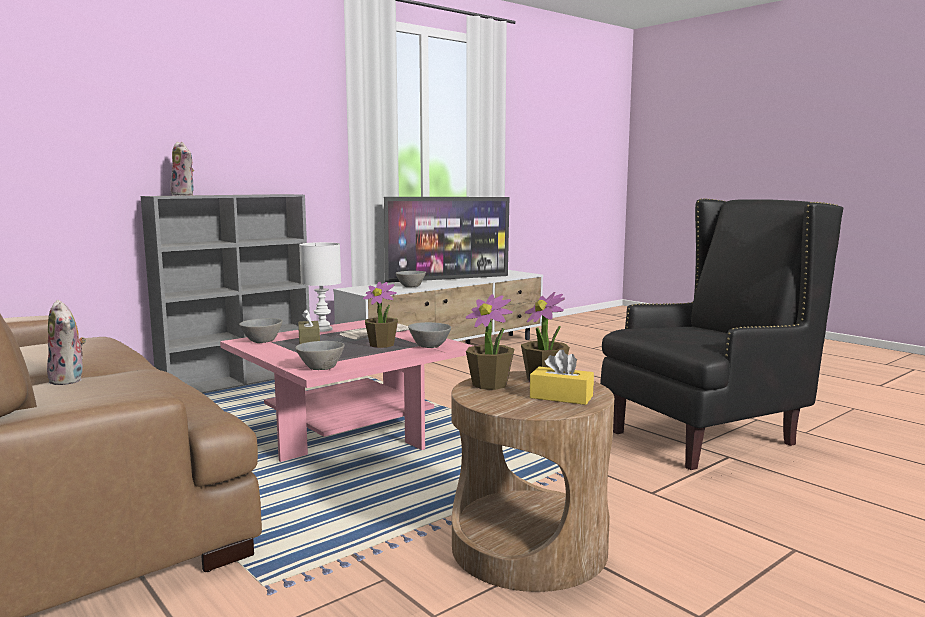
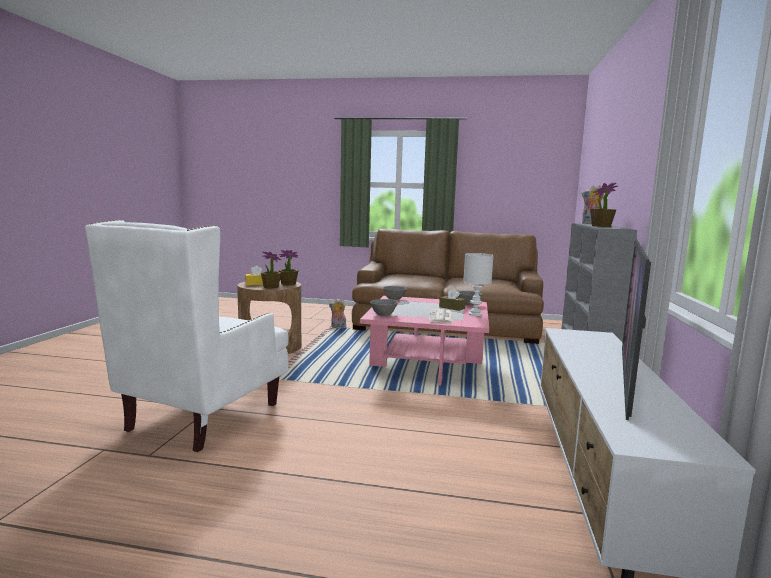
camera: 140 degrees right, 0 degrees up
(69, 380) = (433, 278): plush toy -> plush toy (337, 327)
(382, 344) = (409, 311): potted plant -> potted plant (601, 226)
(410, 286) = (585, 350): grey bowl -> none
(704, 437) = (203, 417): black armchair -> white armchair

